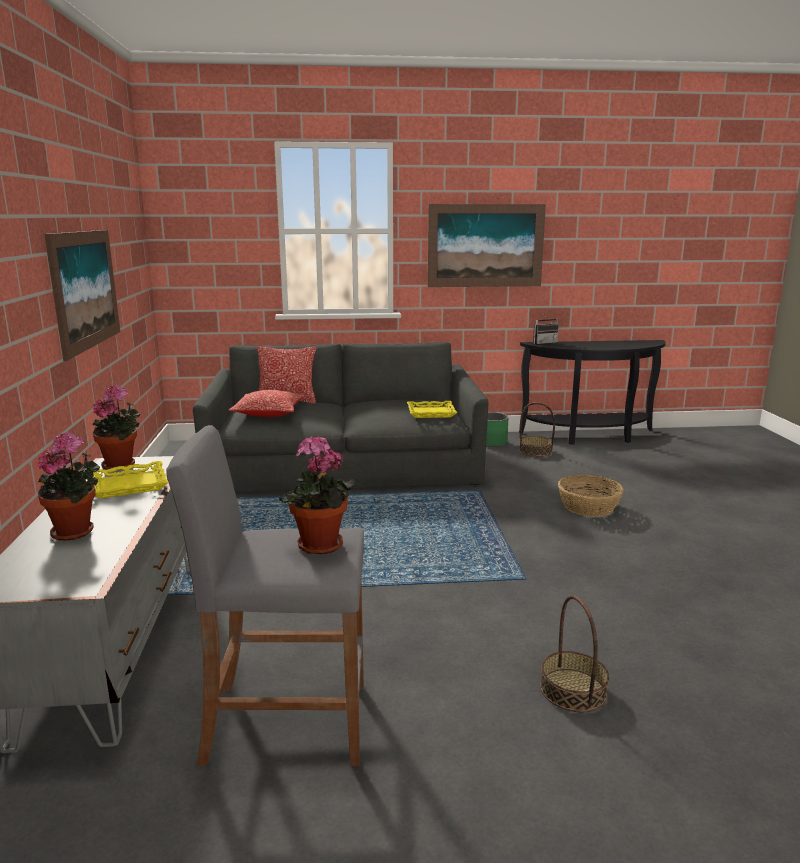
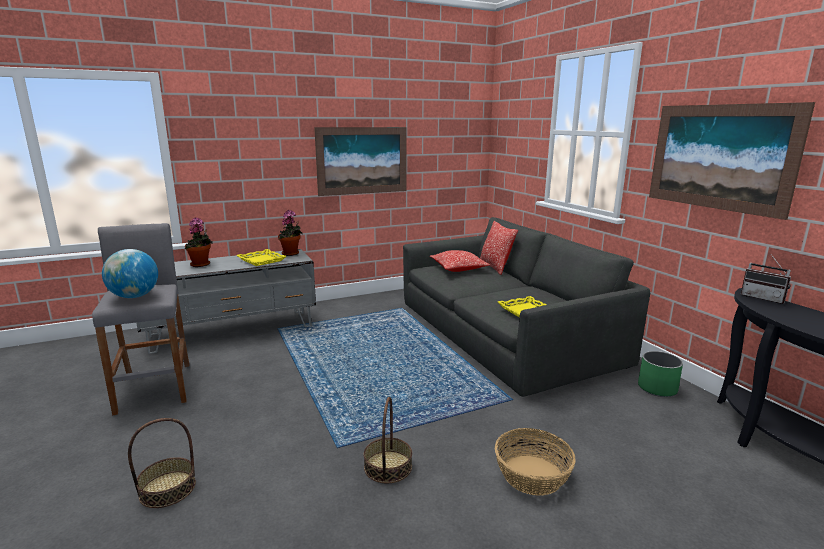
camera: 70 degrees right, 0 degrees up
(319, 547) = (134, 296): potted plant -> globe
(535, 451) = (671, 420): basket -> basket (388, 466)

